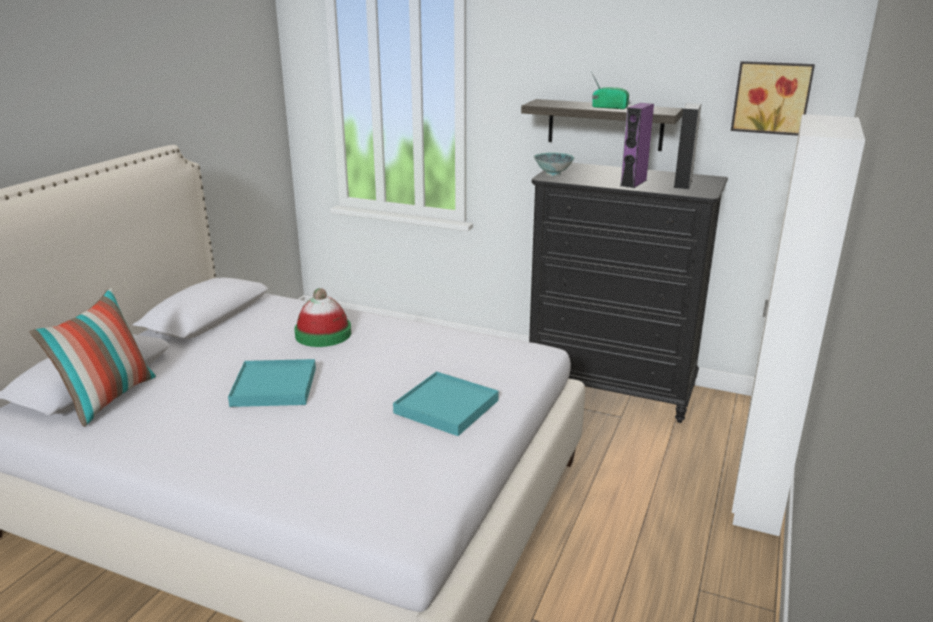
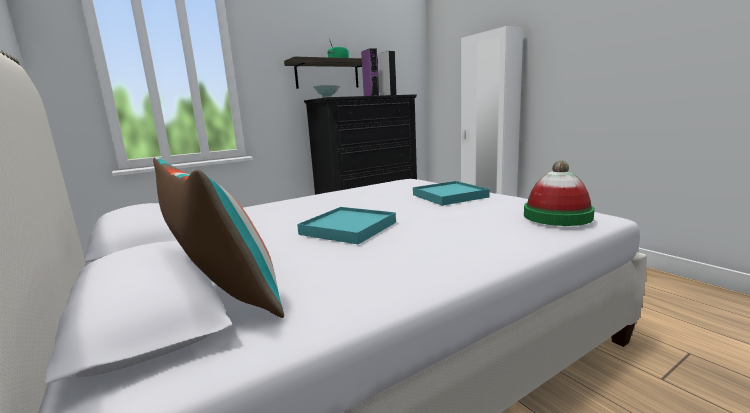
camera: 55 degrees left, 10 degrees down
(323, 334) = (286, 211): hat -> hat (557, 216)
(771, 97) = (398, 55): picture -> none

